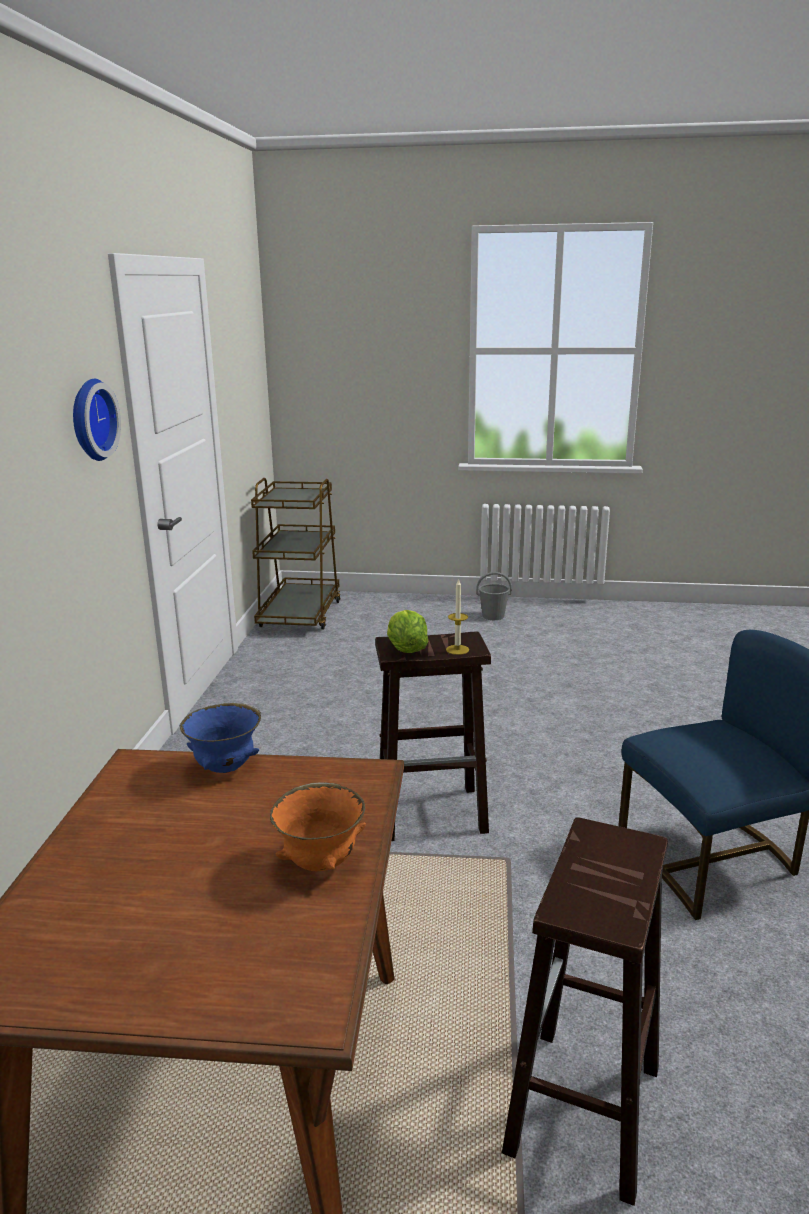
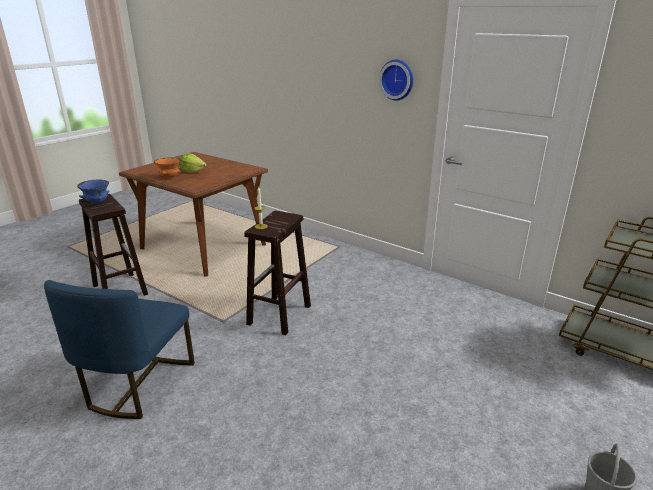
camera: 120 degrees right, 5 degrees up
(226, 768) = (231, 176): blue bowl -> blue bowl (97, 203)
(406, 649) = (278, 217): lettuce -> lettuce (192, 171)

